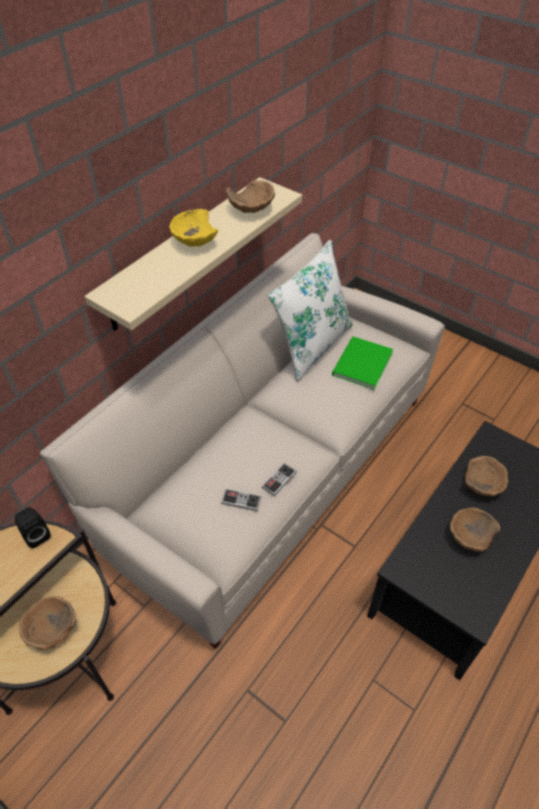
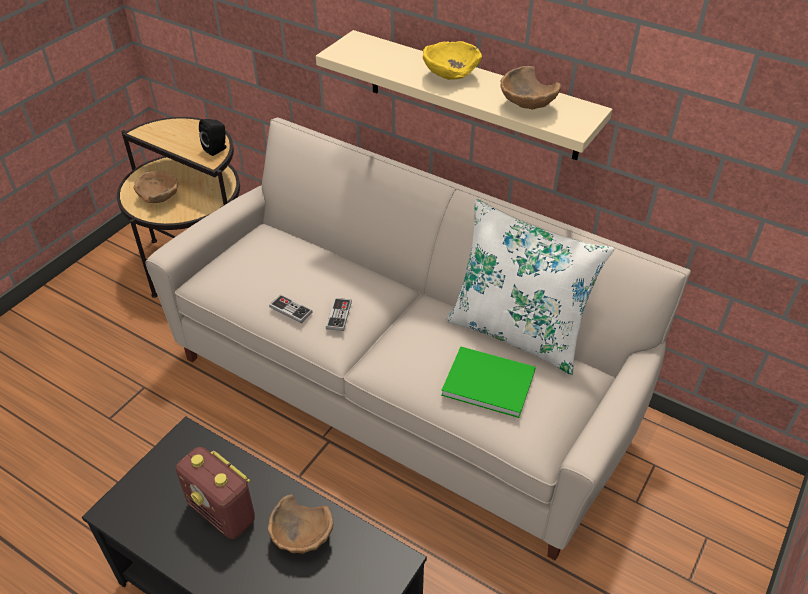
camera: 85 degrees right, 5 degrees down
(241, 500) = (265, 282): game controller -> game controller (339, 315)
(468, 537) = (222, 512): brown bowl -> radio

